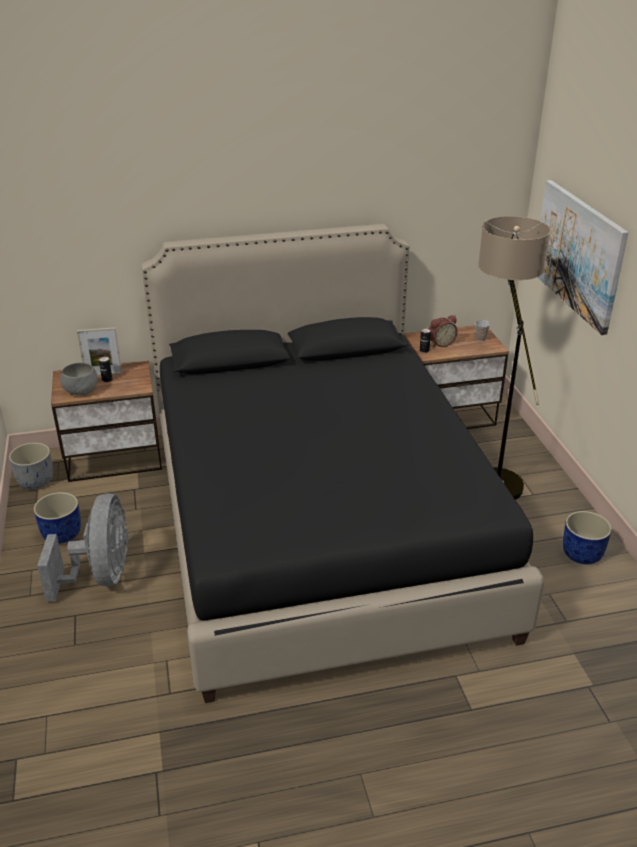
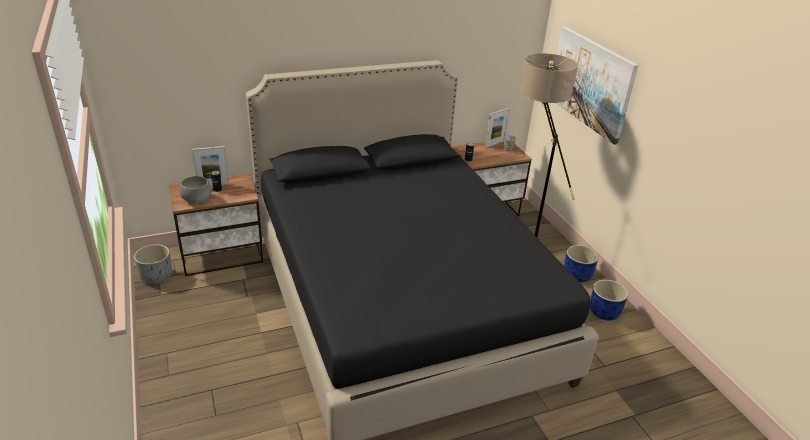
camera: 10 degrees left, 0 degrees up
(62, 534) = (188, 320): blue planter -> blue planter (577, 275)
(101, 576) = (228, 354): grey fan -> none
(440, 343) = (479, 154): alarm clock -> none
(464, 331) = (495, 144): none -> picture frame

